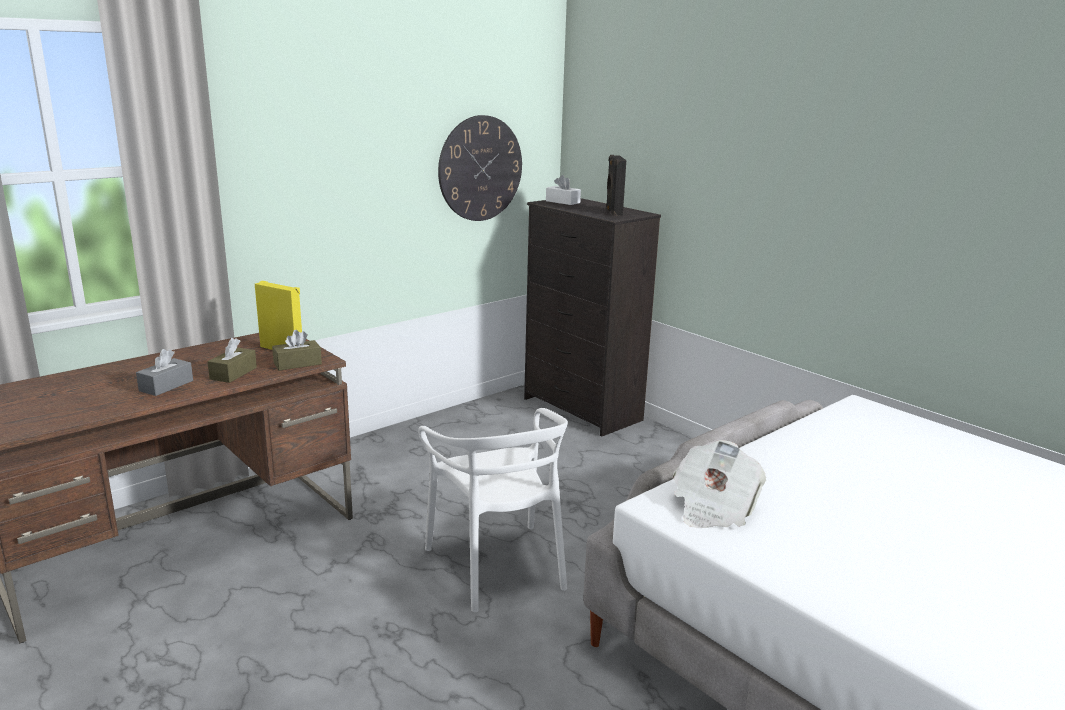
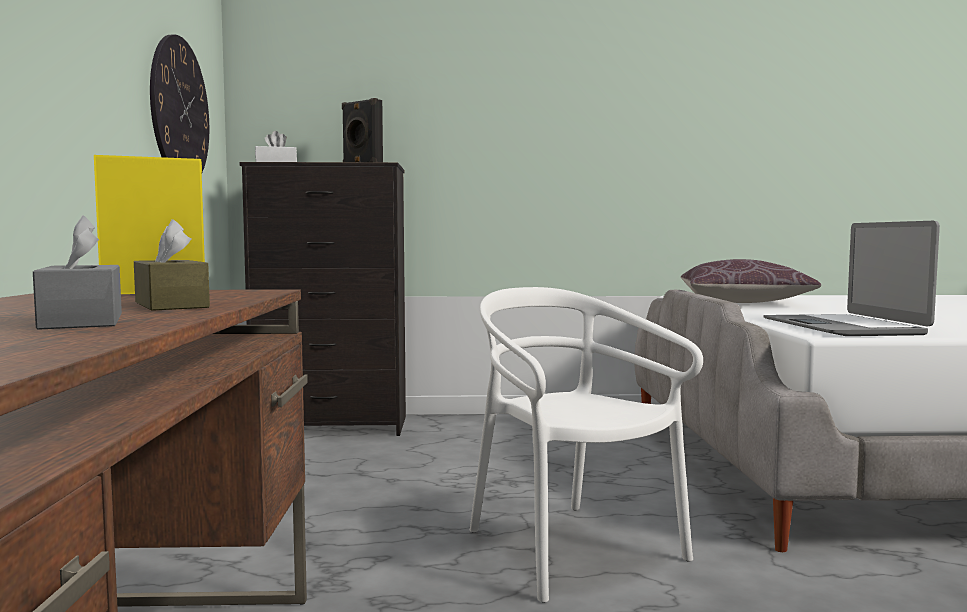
camera: 50 degrees left, 15 degrees down
(297, 363) = (242, 294): brown tissue box -> none
(498, 566) = (571, 548): white chair -> white chair turned 135 degrees counterclockwise
(713, 507) = (843, 327): newspaper -> laptop
(855, 438) = (743, 302): none -> brown pillow

